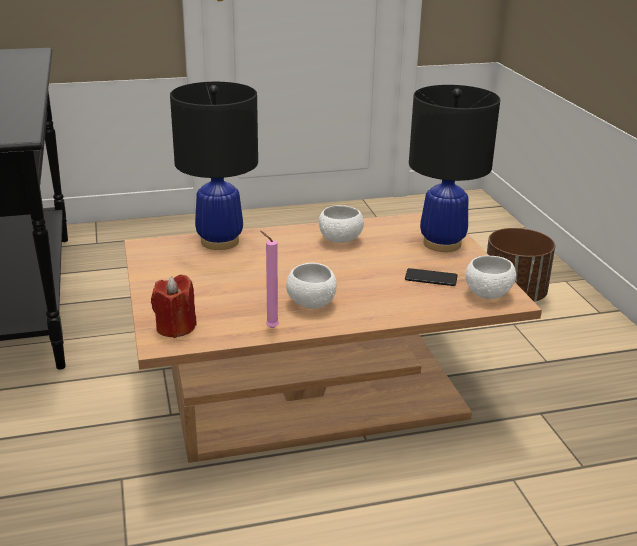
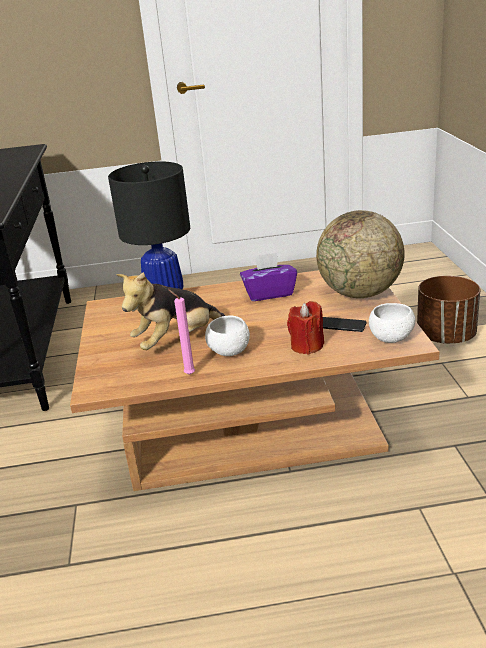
camera: 10 degrees right, 0 degrees up
(175, 327) = (108, 376): red candle -> red candle (307, 346)
(246, 289) = (176, 341): none -> plush toy
(340, 239) = (269, 293): white bowl -> purple tissue box
(442, 243) = (360, 293): black table lamp -> globe

